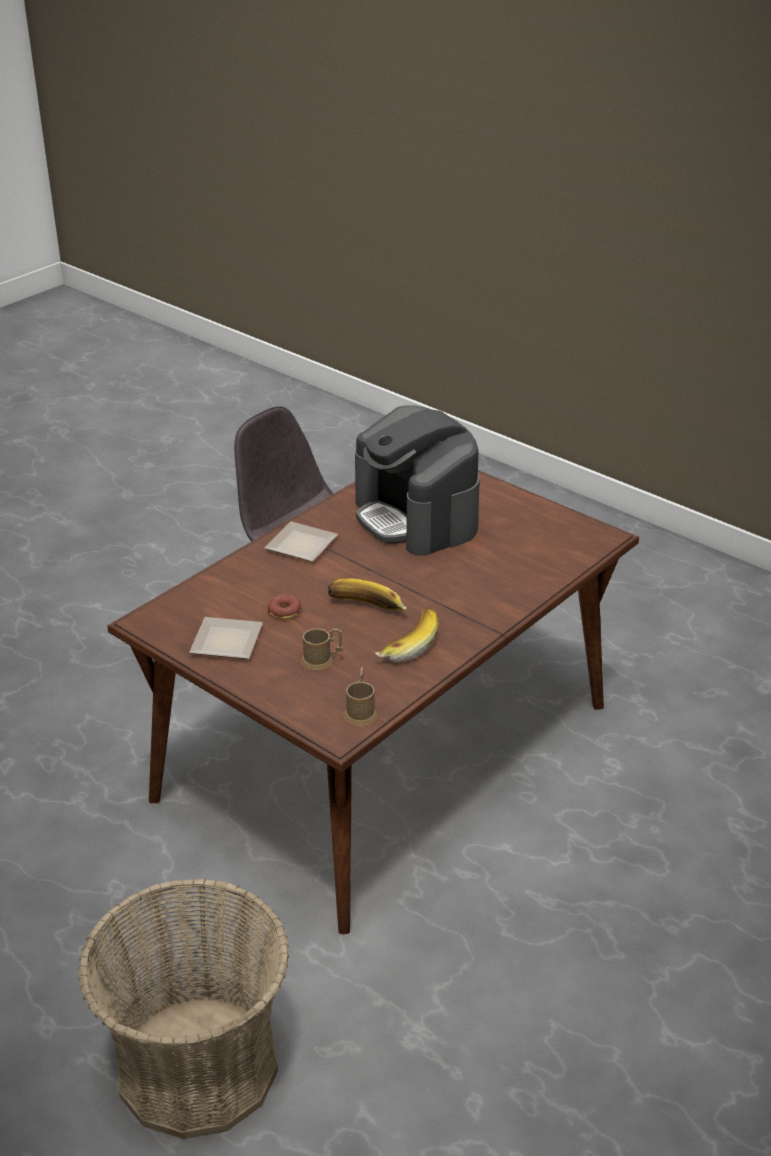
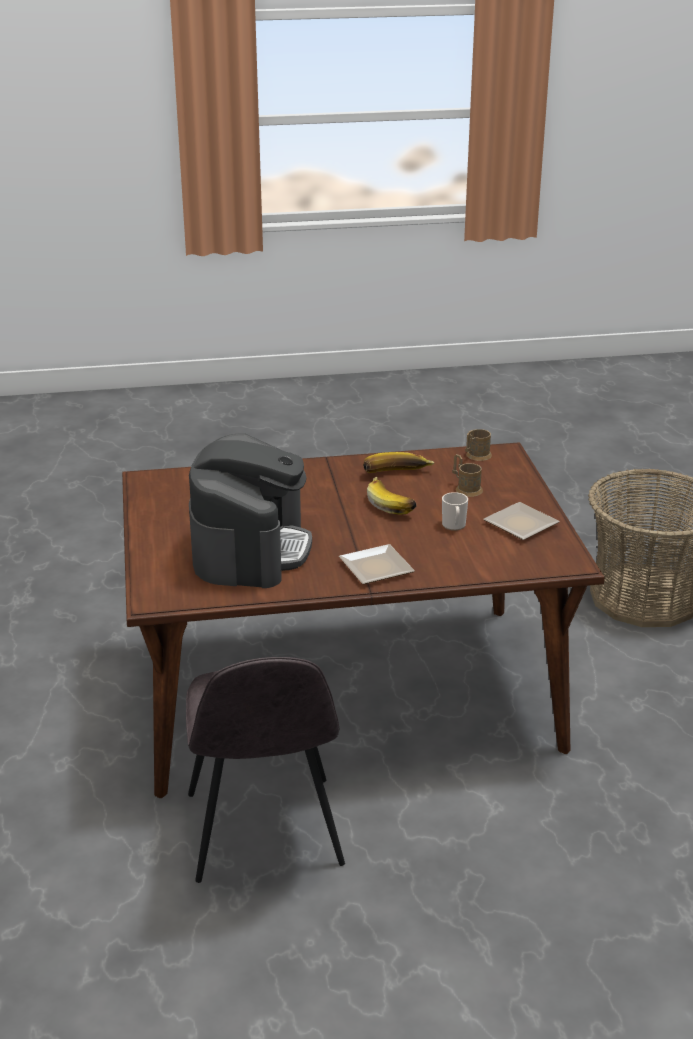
camera: 140 degrees left, 5 degrees down
(284, 612) = (454, 526): donut -> mug

